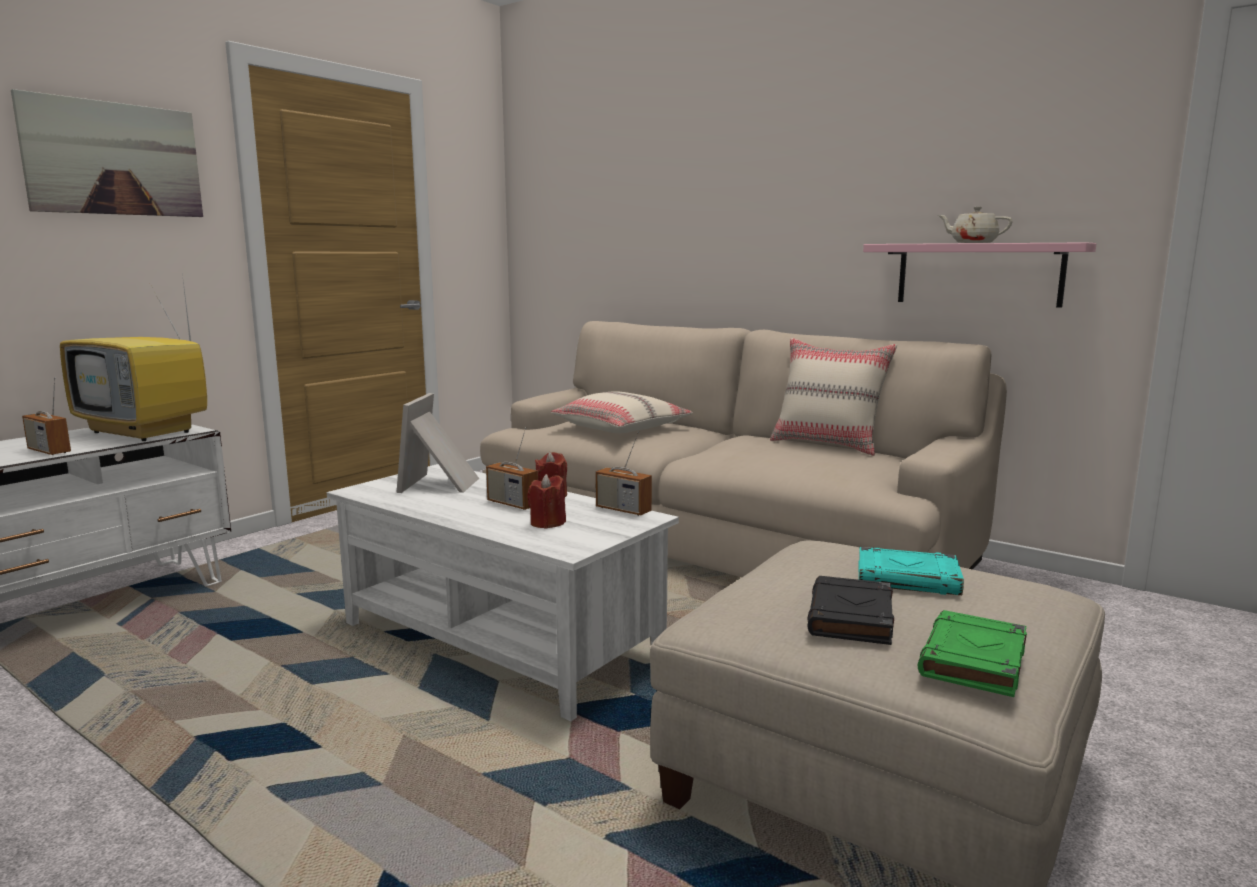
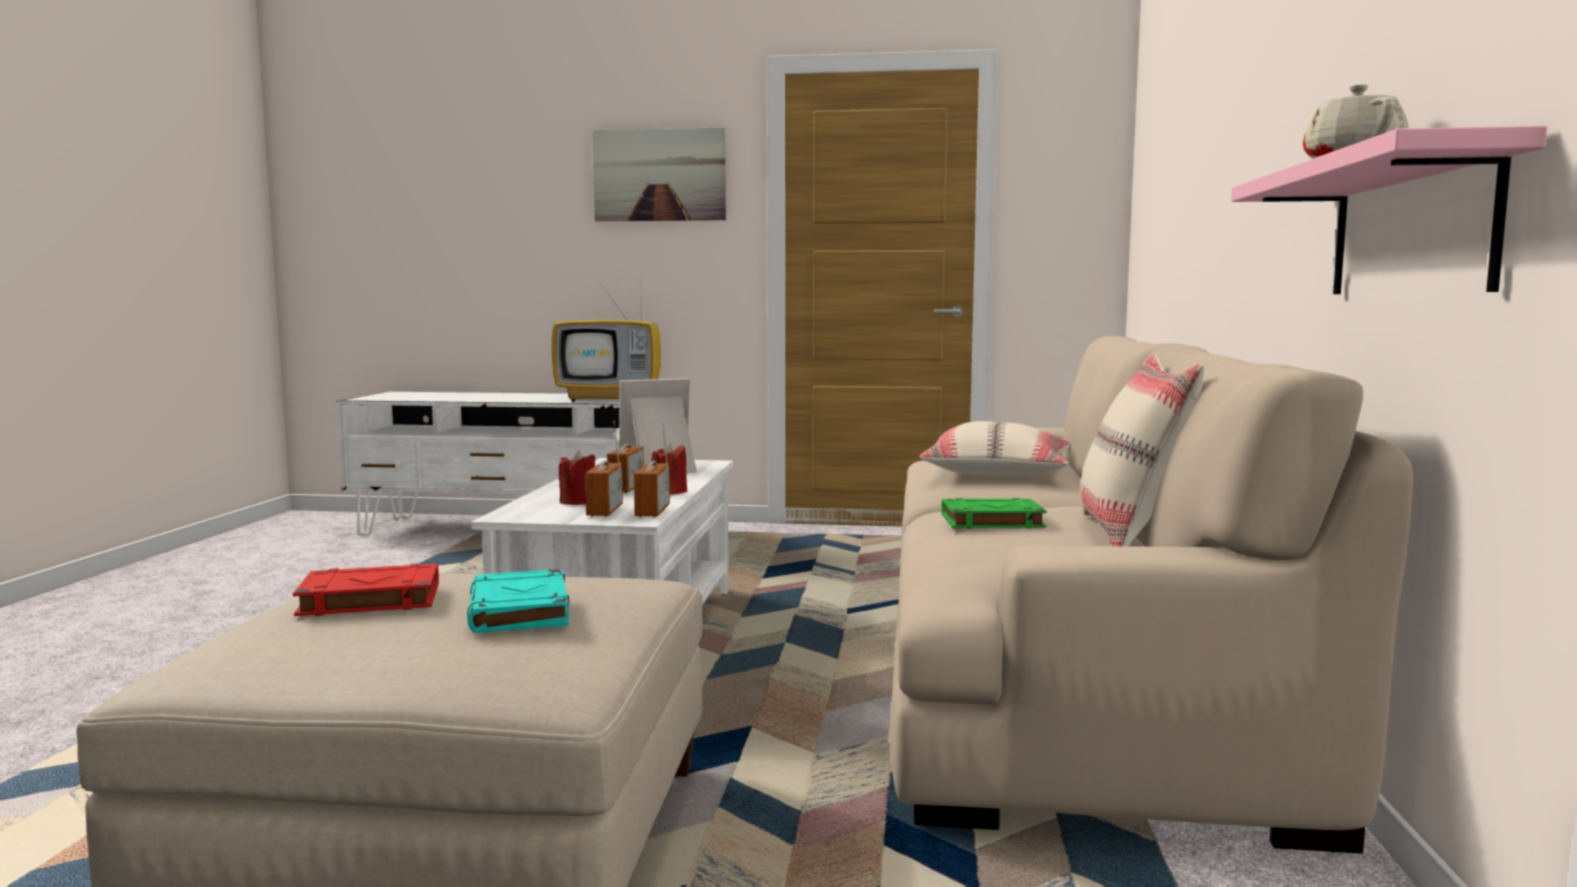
camera: 60 degrees right, 5 degrees down
(49, 451) = (533, 399): radio -> radio (604, 511)
(146, 432) = (611, 399): television -> television turned 90 degrees counterclockwise
(851, 618) = (368, 600): black book -> red book
(973, 661) = (261, 647): green book -> green book (991, 521)

